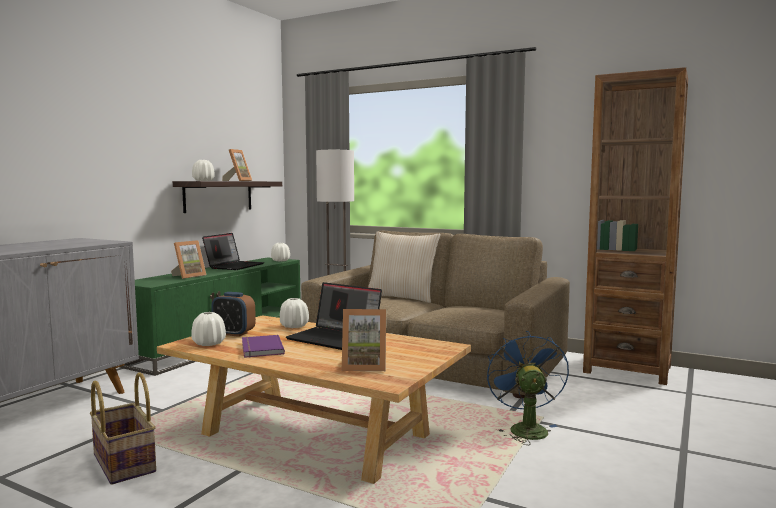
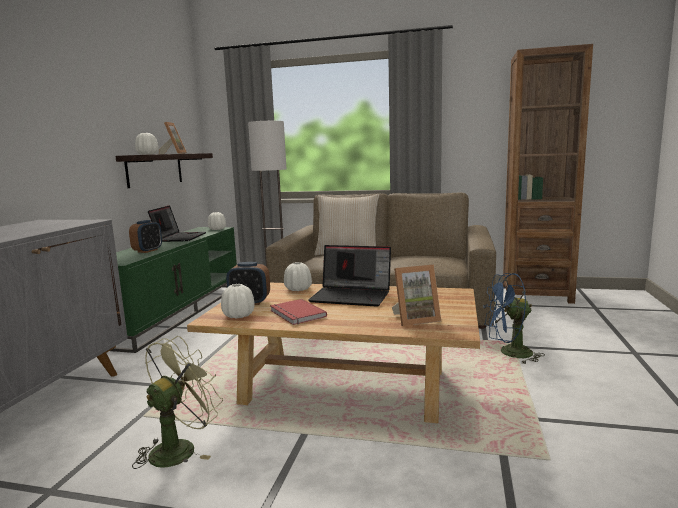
camera: 15 degrees left, 5 degrees up
(122, 463) = (179, 448): basket -> green fan
(188, 276) = (147, 251): picture frame -> alarm clock
(260, 348) = (296, 314): purple book -> red book
(524, 428) = (509, 353): blue fan -> blue fan turned 75 degrees counterclockwise

